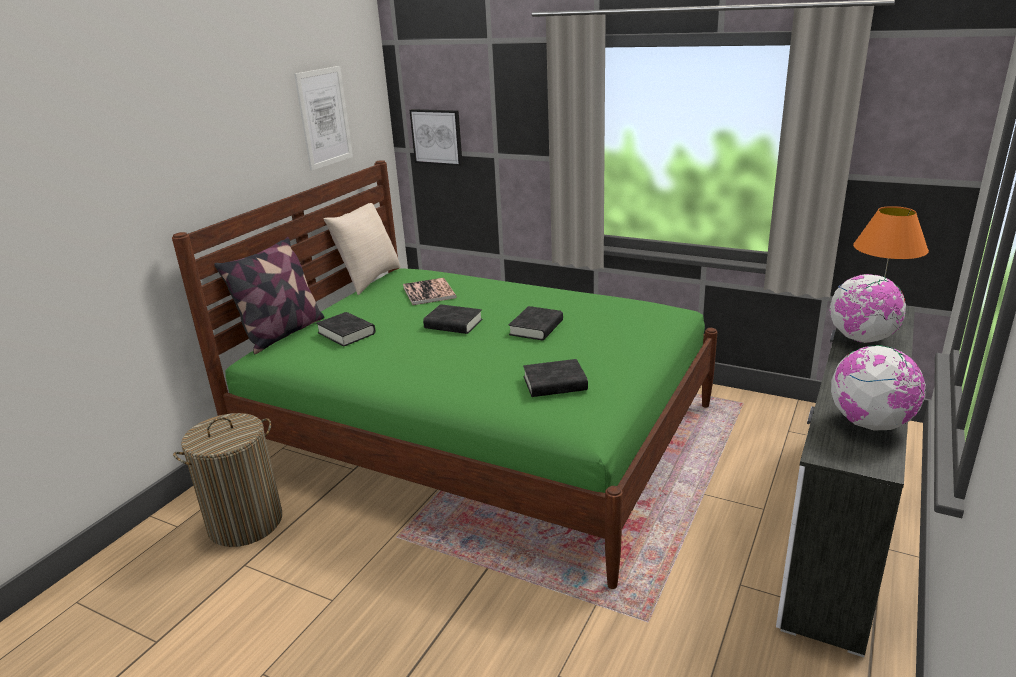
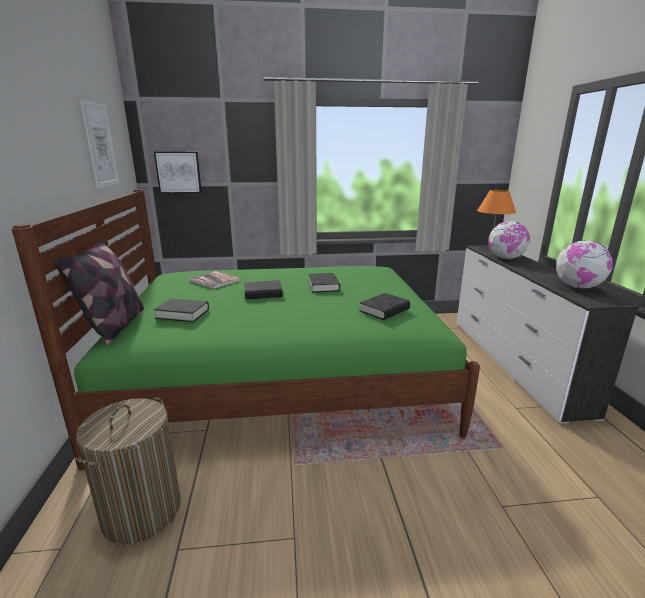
camera: 35 degrees left, 5 degrees down
(369, 279) = (148, 282): beige pillow -> none

